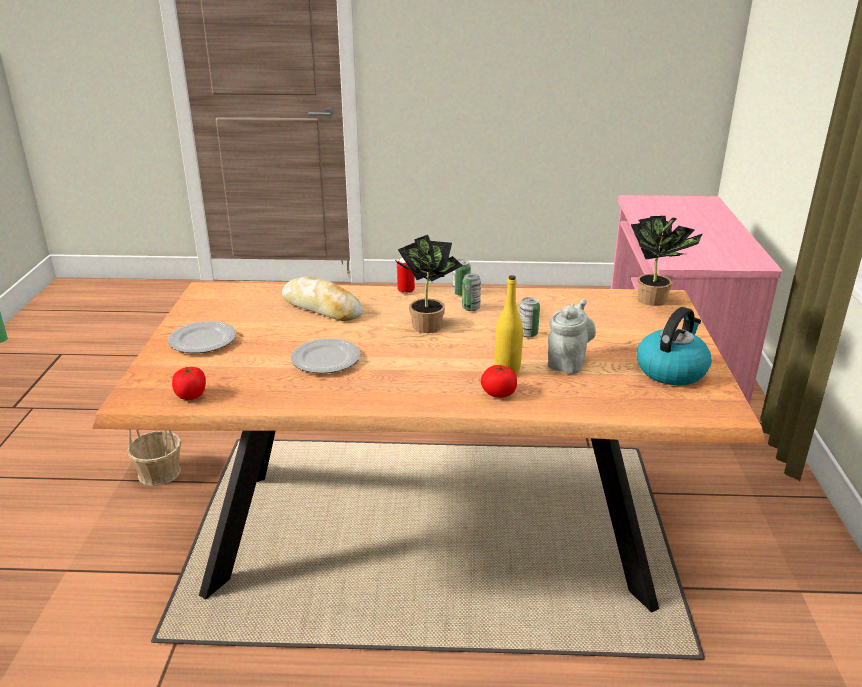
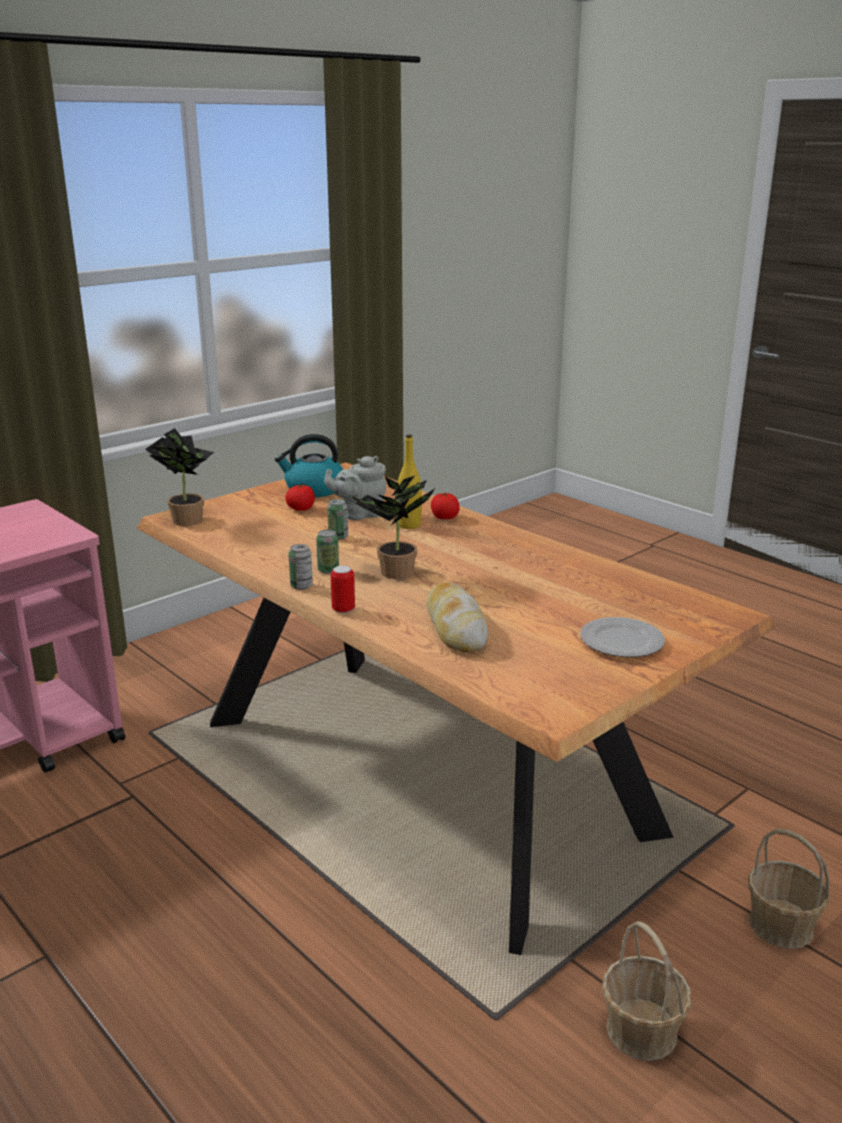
camera: 135 degrees left, 5 degrees down
(89, 574) = (781, 925): none -> basket
(191, 395) = (674, 597): tomato -> tomato (301, 509)
(325, 360) = (528, 580): plate -> none

